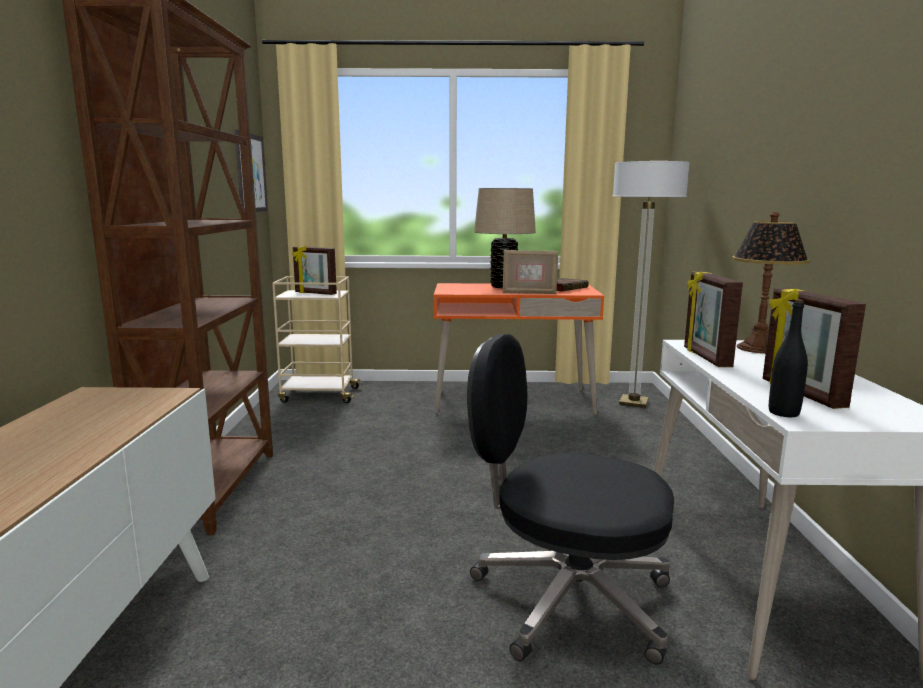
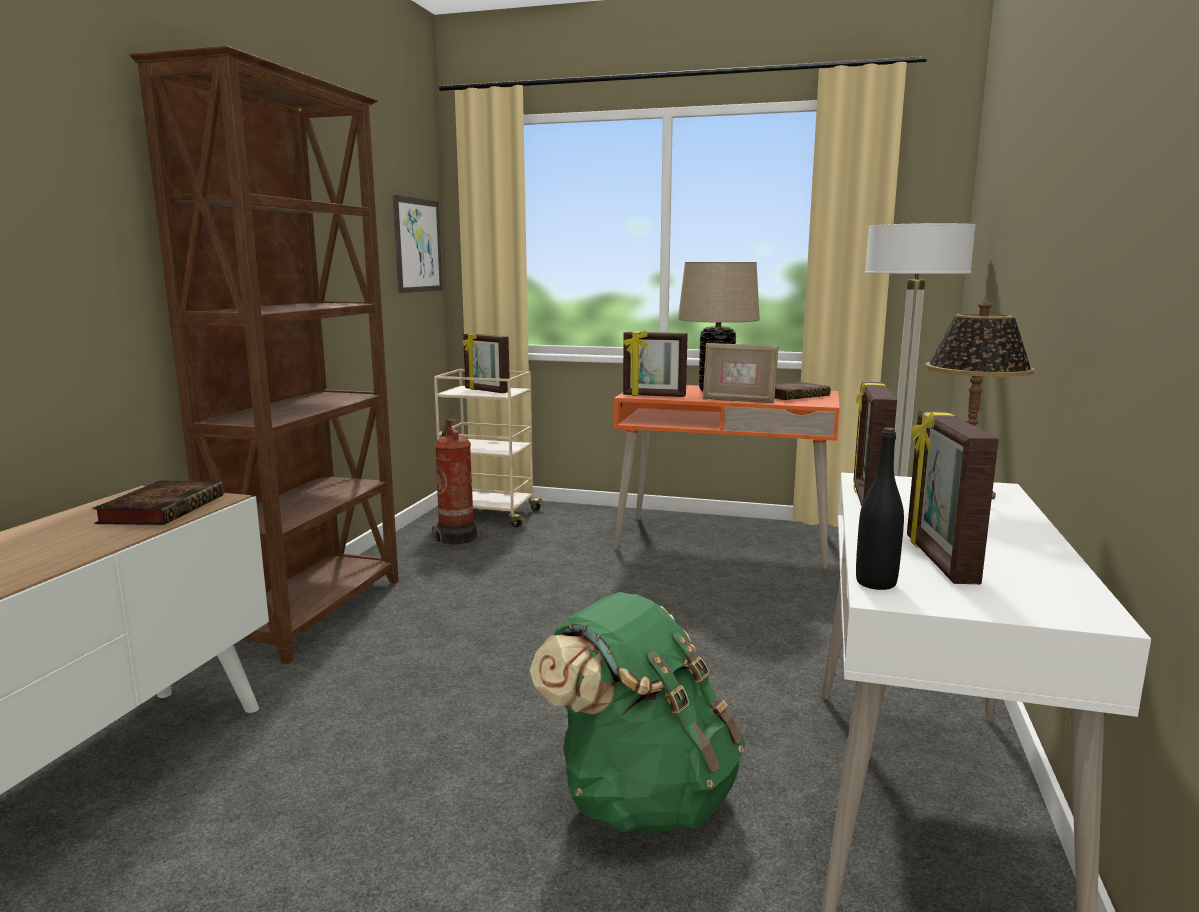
camera: 15 degrees right, 0 degrees up
(128, 406) = (163, 509): none -> book
(302, 415) = (456, 538): none -> fire extinguisher
(463, 292) = (654, 396): none -> picture frame
(567, 598) = (641, 797): black office chair -> green backpack

